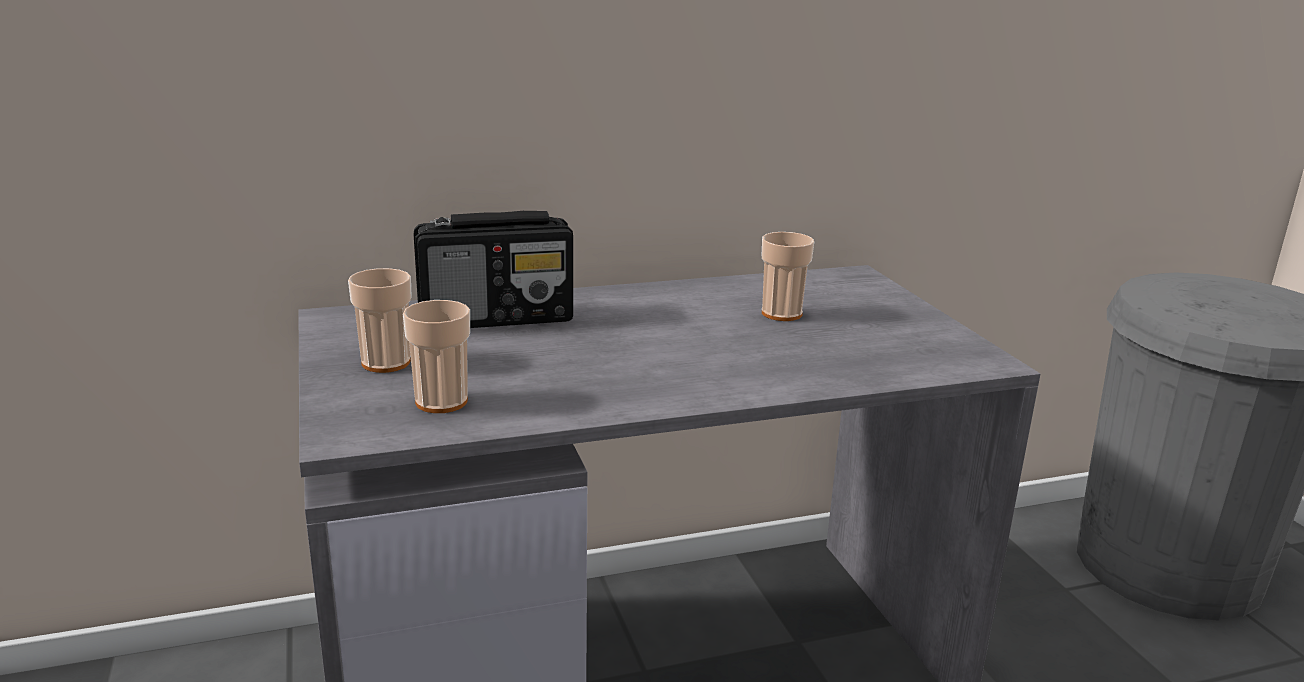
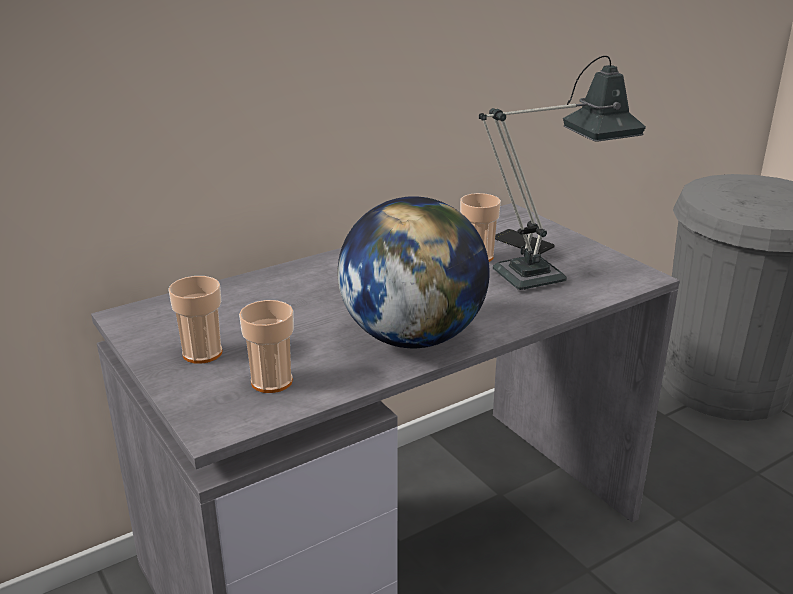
camera: 15 degrees left, 5 degrees up
(498, 318) = (265, 295): radio -> none
(640, 383) = (412, 337): none -> globe
(851, 307) = (523, 243): none -> phone
(855, 342) = (543, 274): none -> table lamp

